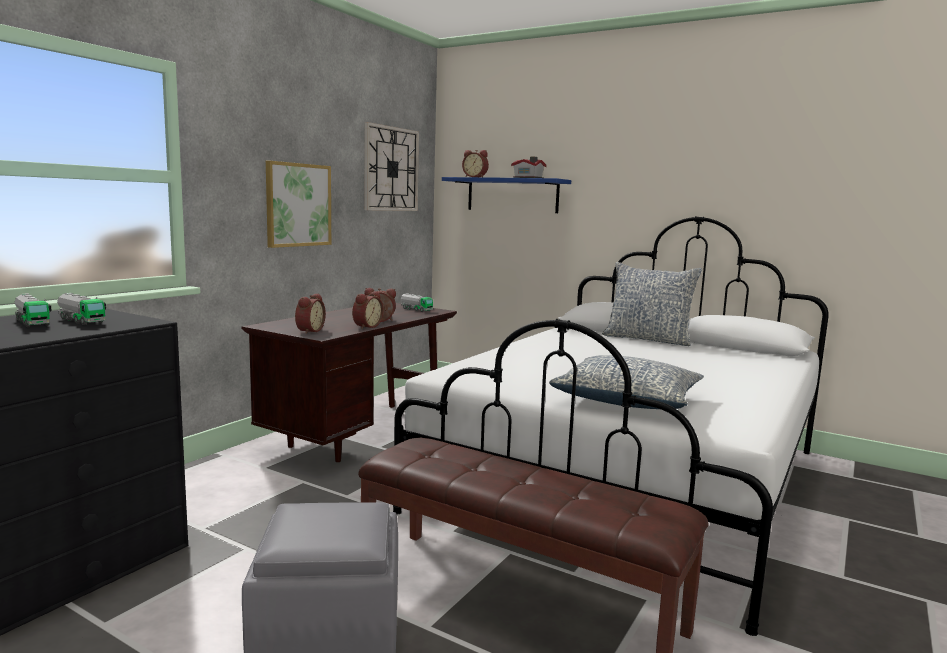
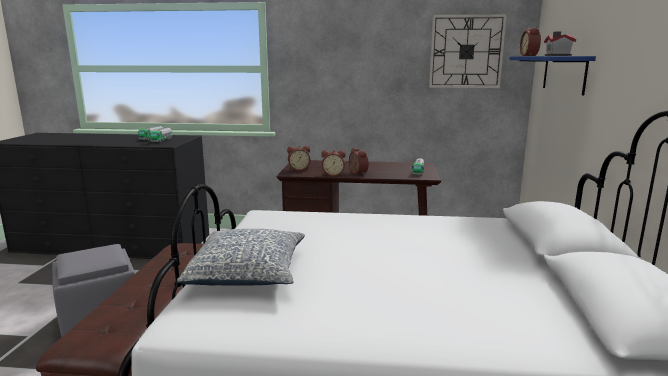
camera: 65 degrees right, 5 degrees up
(298, 205) = (357, 84): picture -> none
(648, 339) = (525, 257): pillow -> none

